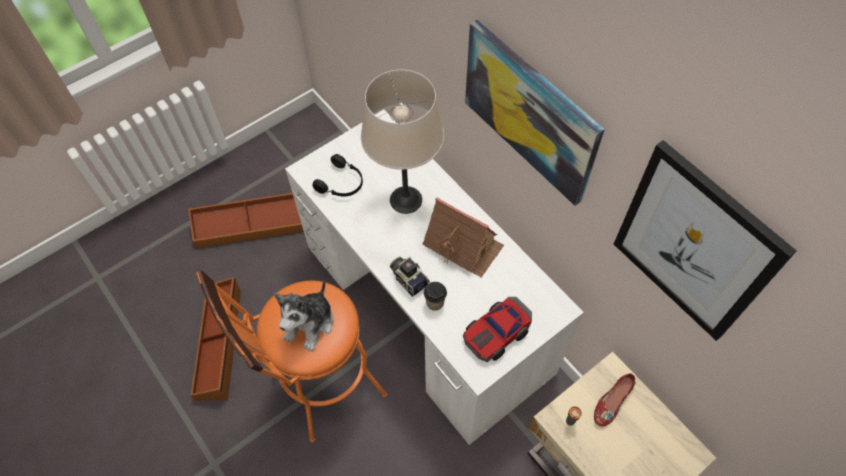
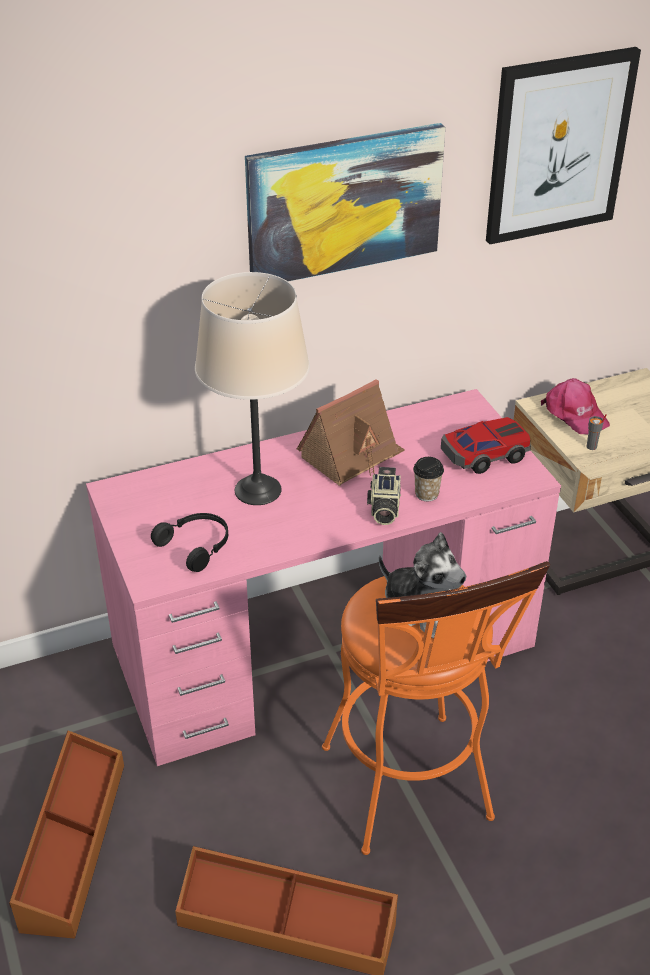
camera: 75 degrees left, 20 degrees down
(409, 279) = (383, 509): camera -> camera turned 60 degrees counterclockwise
(426, 308) = (325, 646): white desk -> pink desk
(497, 333) = (484, 454): toy car -> toy car turned 90 degrees counterclockwise
(612, 401) = (574, 414): red shoe -> pink cap

